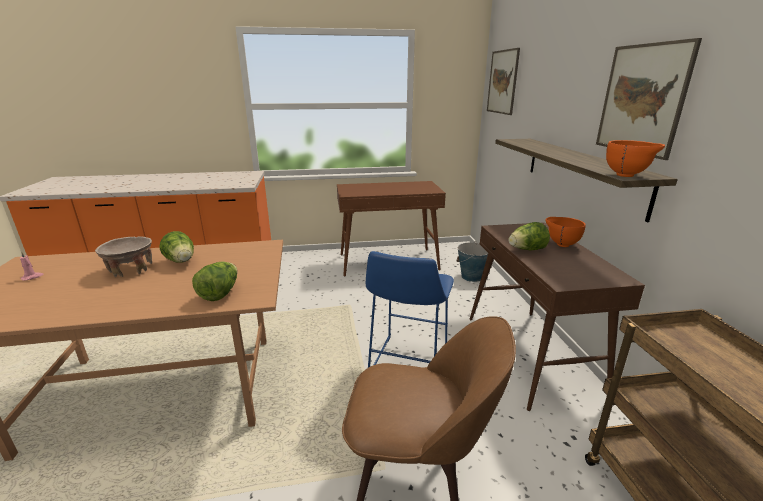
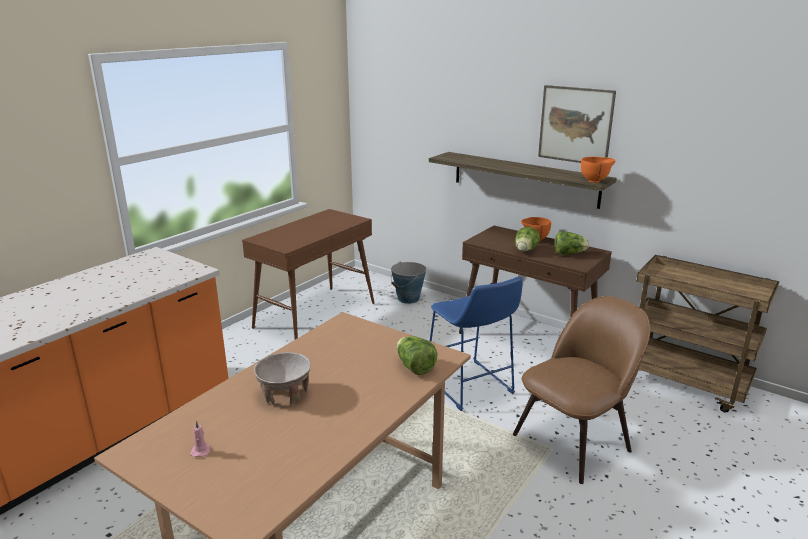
camera: 45 degrees left, 0 degrees up
(181, 261) = (310, 366): lettuce -> lettuce (569, 254)
(502, 82) = (388, 95): picture -> none

